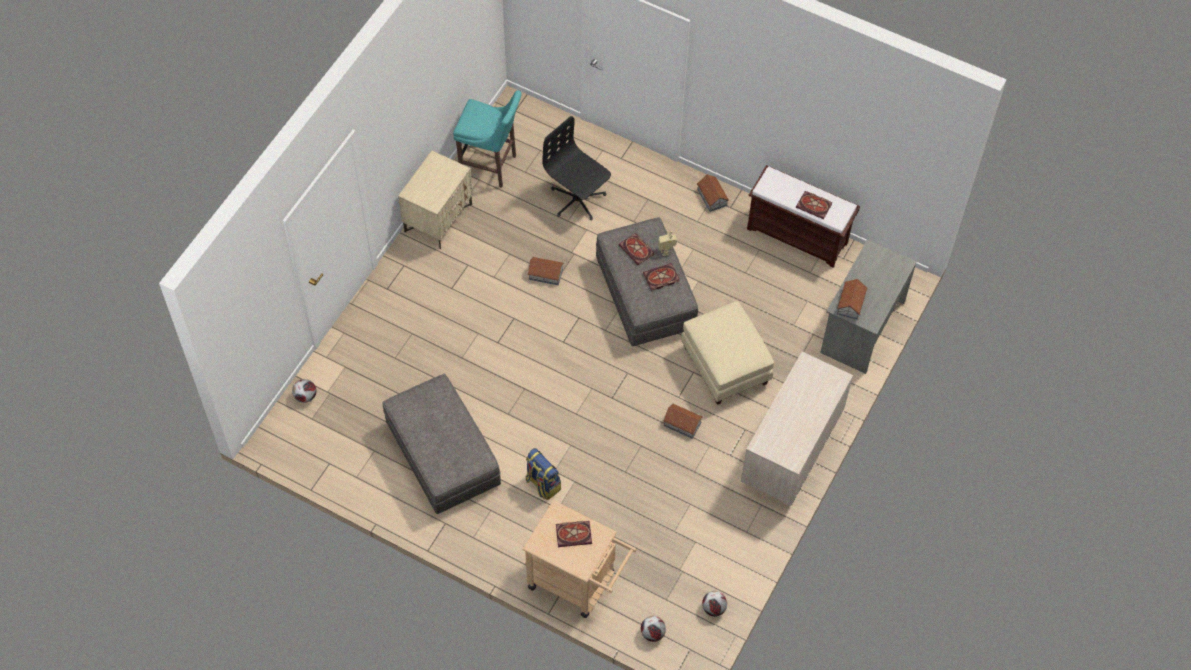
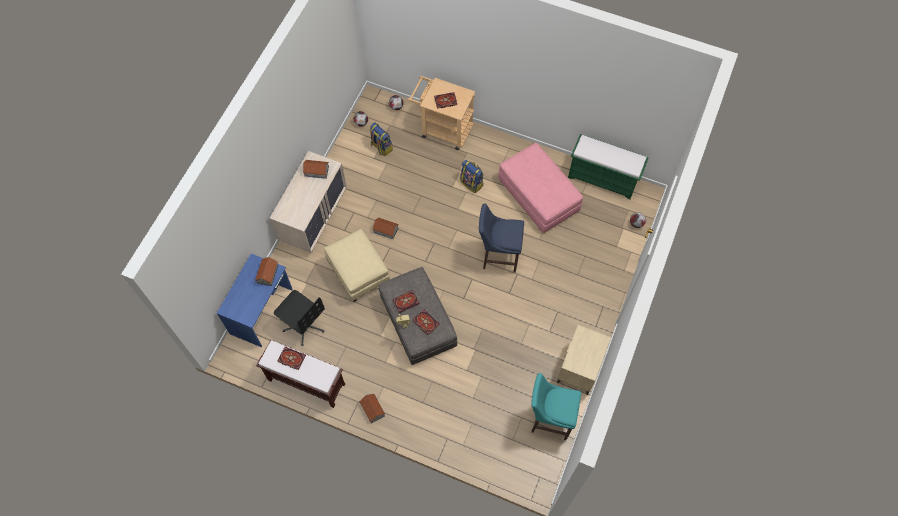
camera: 175 degrees right, 5 degrees up
(335, 471) = (603, 179): none -> green bench
(442, 454) = (538, 195): grey ottoman -> pink ottoman
(520, 369) = (498, 256): none -> blue stool
(546, 274) = (491, 329): toy house -> toy house (316, 171)
(577, 199) = (477, 396): black office chair -> black office chair (304, 325)
(682, 560) = (381, 147): none -> backpack
(861, 327) = (262, 311): grey desk -> blue desk

